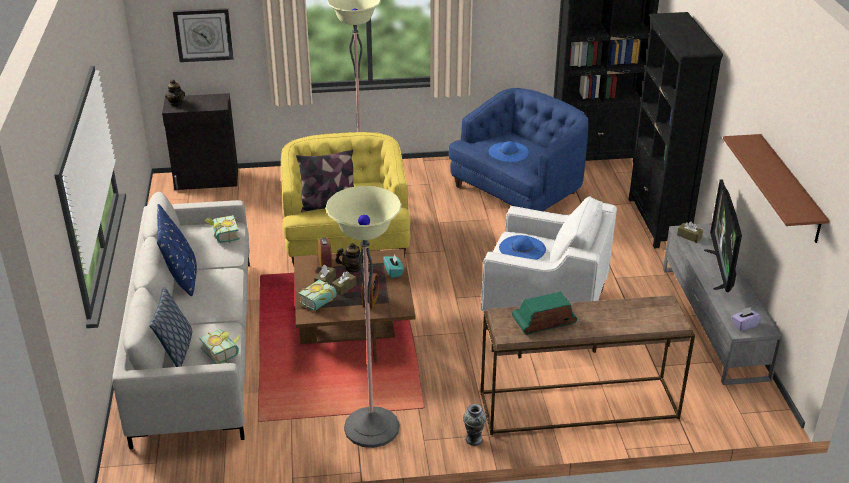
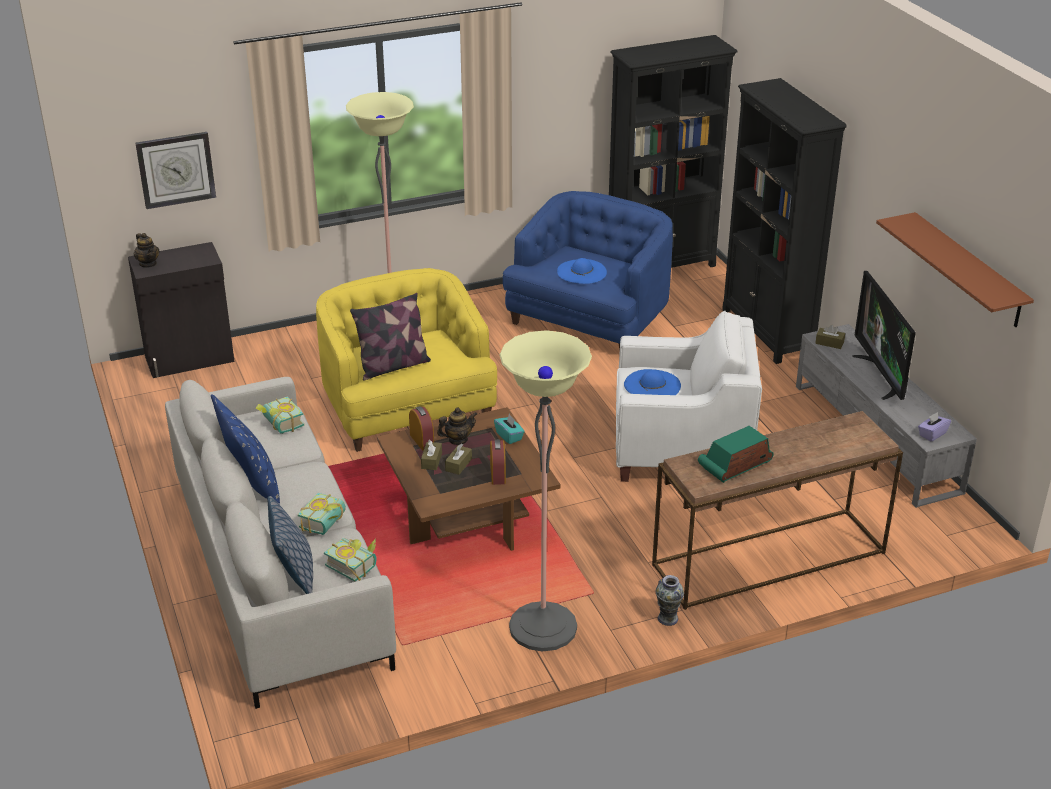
camera: 15 degrees left, 0 degrees up
(320, 303) = (439, 488): book -> book (326, 524)

